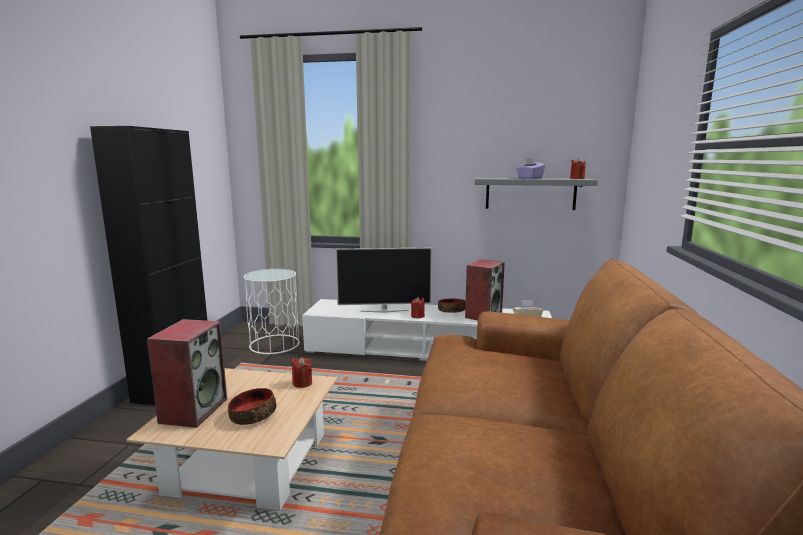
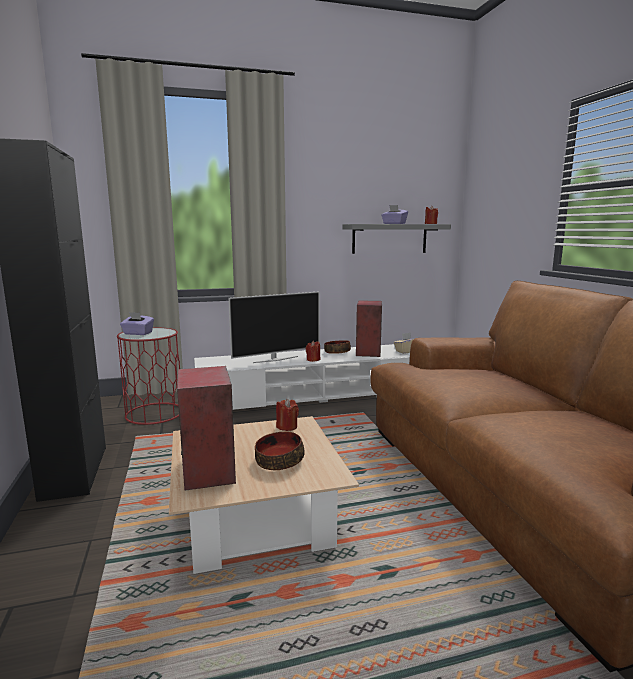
camera: 25 degrees left, 0 degrees up
(262, 273) = (138, 333): none -> purple tissue box
(274, 344) = (154, 413): white side table -> red side table

